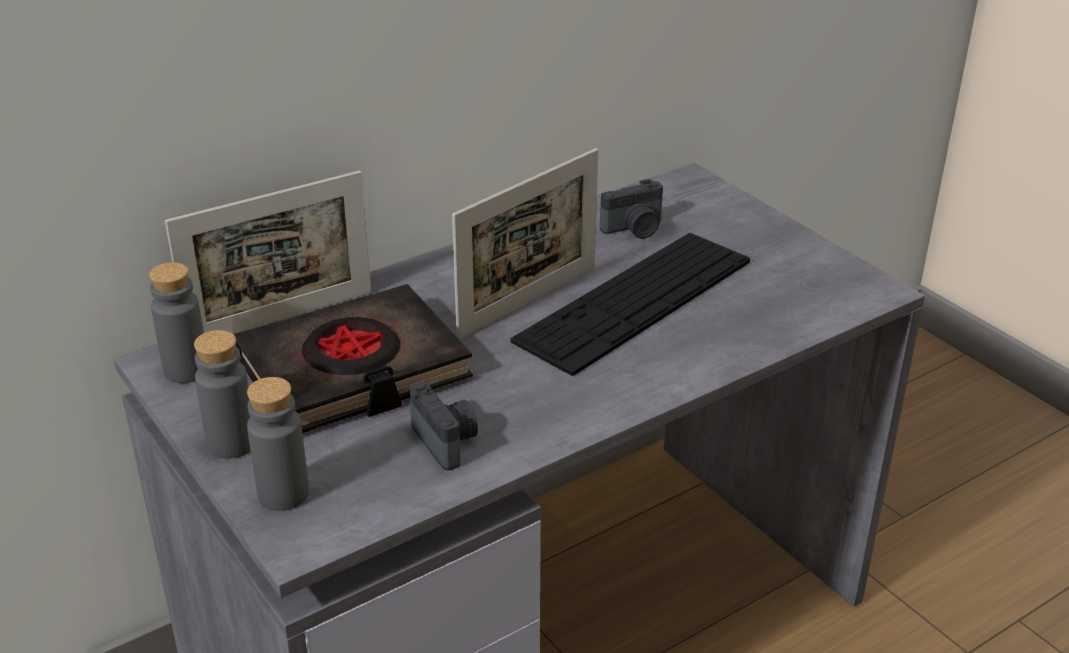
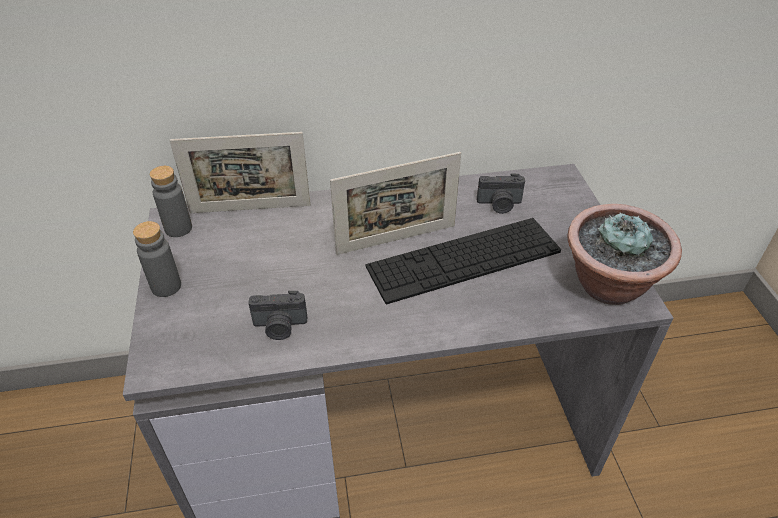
camera: 25 degrees right, 10 degrees up
(283, 494) = (168, 331): grey bottle -> none
(353, 371) = (263, 258): black book -> none
(447, 441) = (280, 327): camera -> camera turned 90 degrees clockwise
(831, 283) = (608, 286): none -> potted plant

